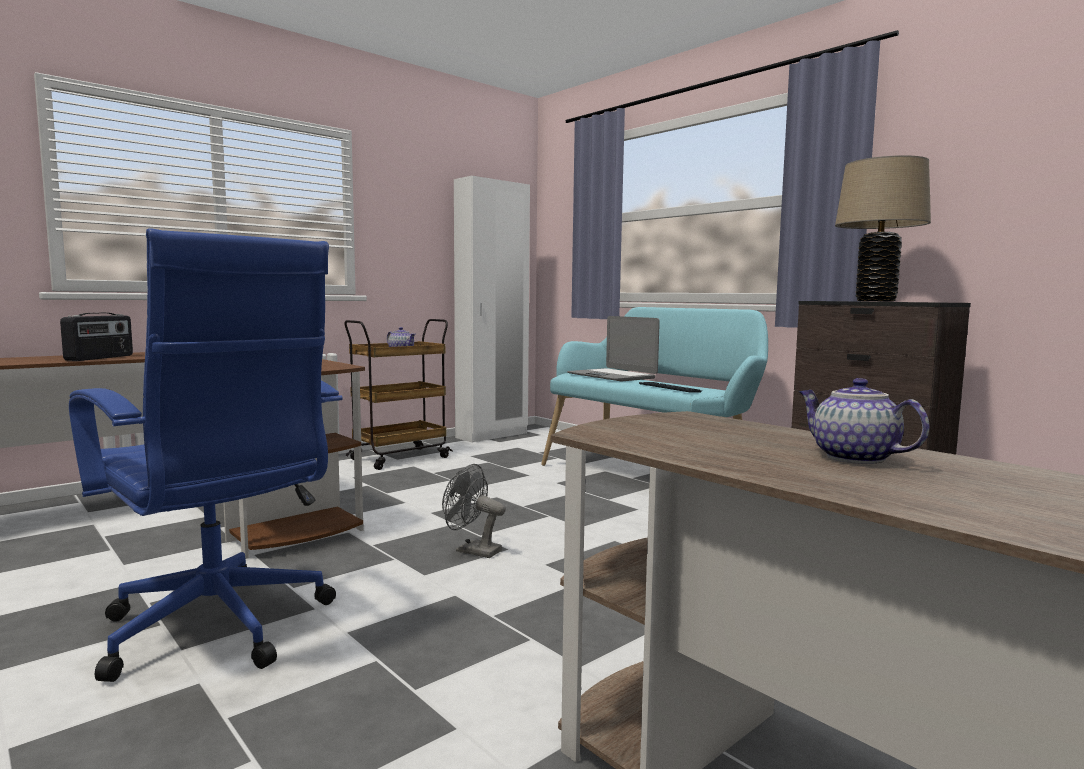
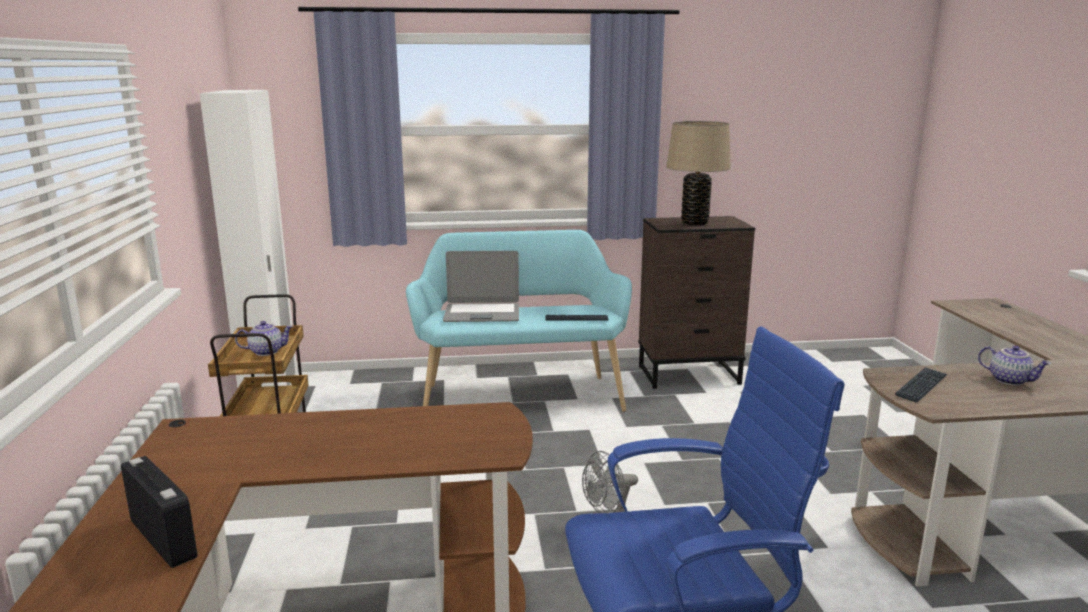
camera: 55 degrees left, 10 degrees up
(680, 427) = (921, 386): none -> keyboard
(852, 458) = (1010, 380): teapot -> teapot turned 135 degrees counterclockwise

